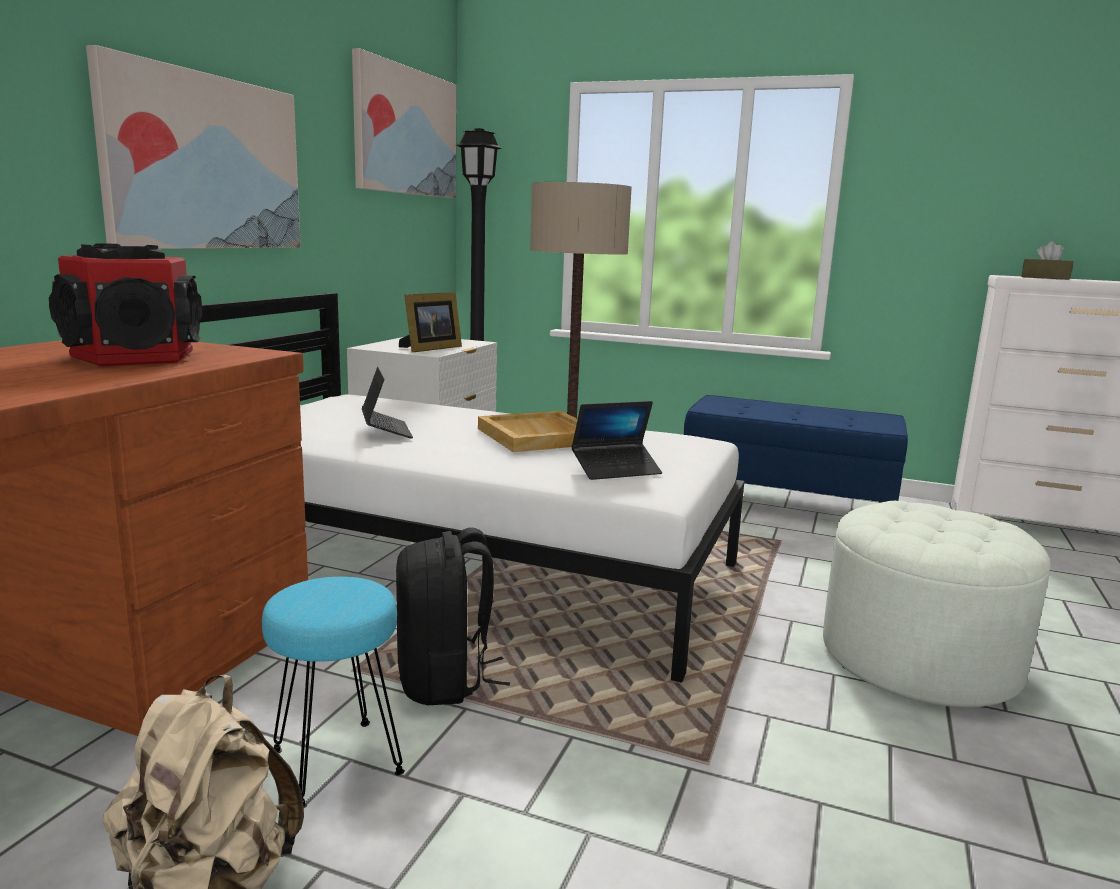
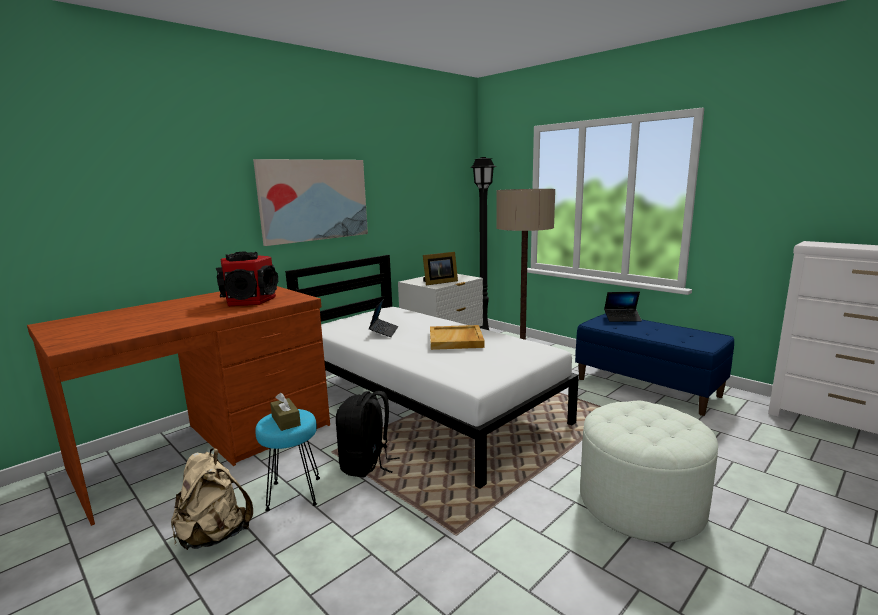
camera: 25 degrees right, 0 degrees up
(405, 132) = (439, 164): picture -> none
(616, 469) = (472, 365): laptop -> laptop (622, 318)
(1045, 278) = (838, 246): brown tissue box -> brown tissue box (286, 421)

